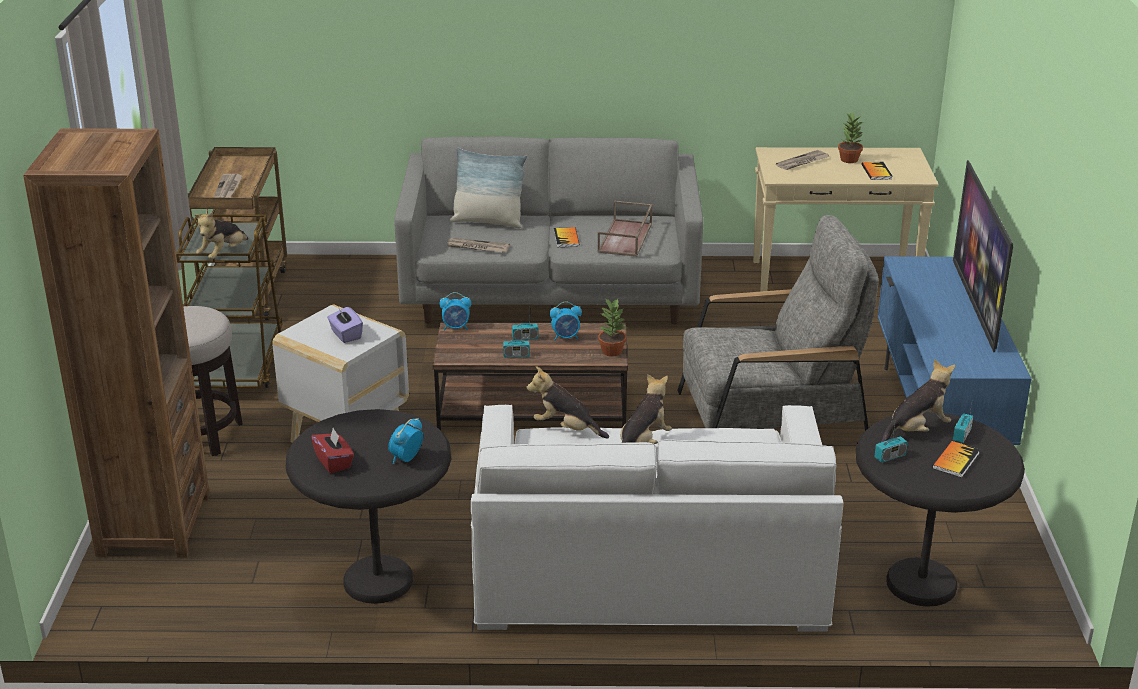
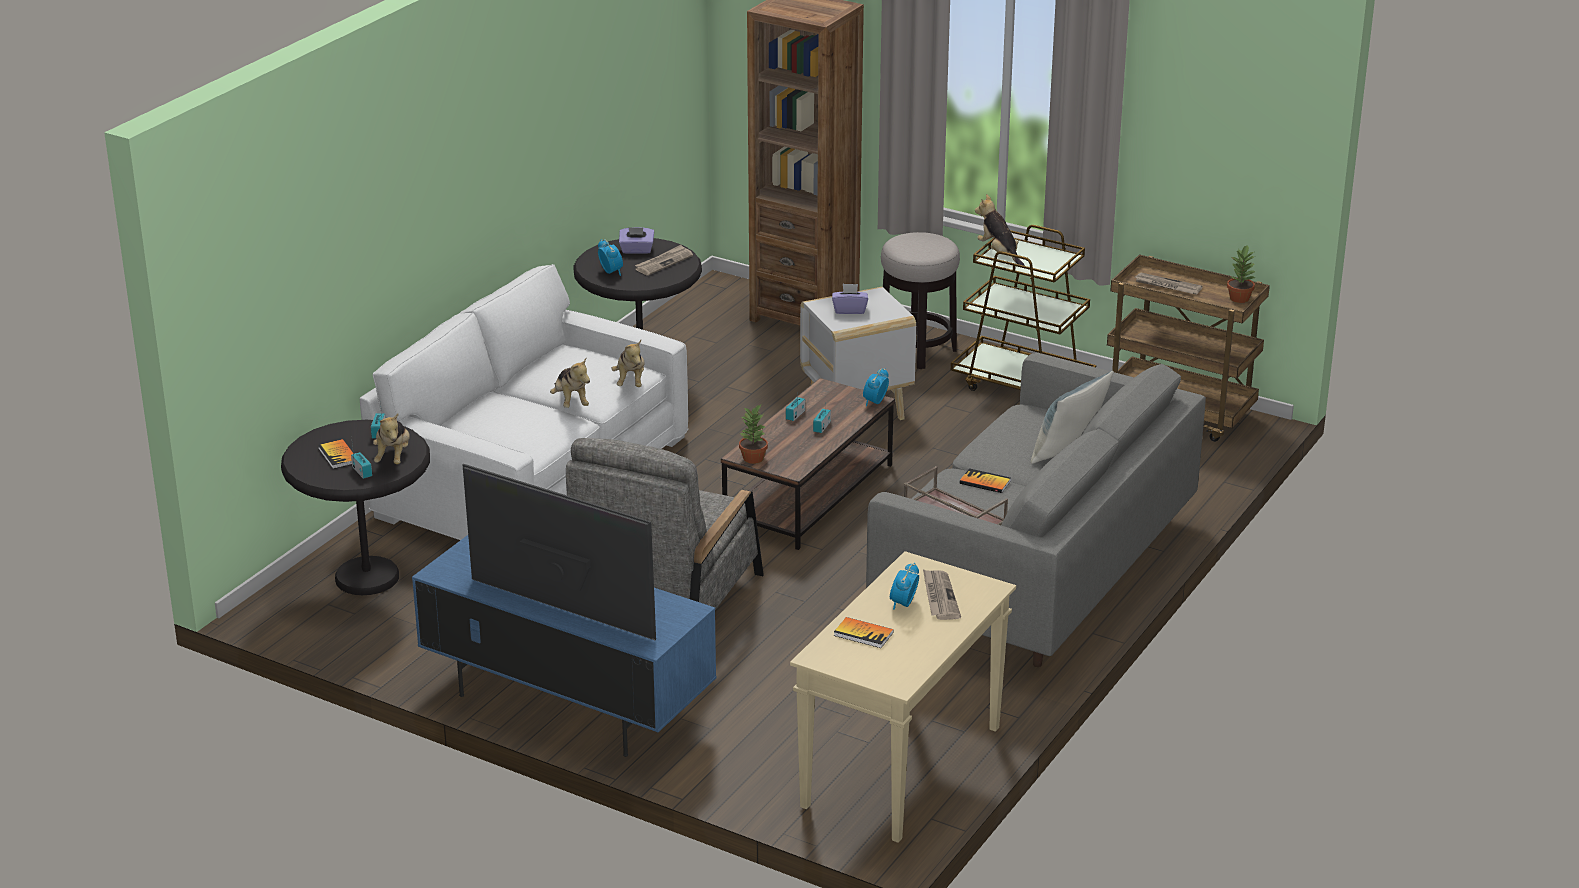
camera: 120 degrees right, 0 degrees up
(334, 462) = (636, 250): red tissue box -> purple tissue box
(477, 247) = (1008, 431): newspaper -> newspaper (664, 262)
(566, 337) = (802, 445): alarm clock -> alarm clock (903, 604)
(566, 429) = (630, 381): plush toy -> plush toy turned 120 degrees clockwise
(848, 159) = (917, 631): potted plant -> potted plant (1240, 298)

